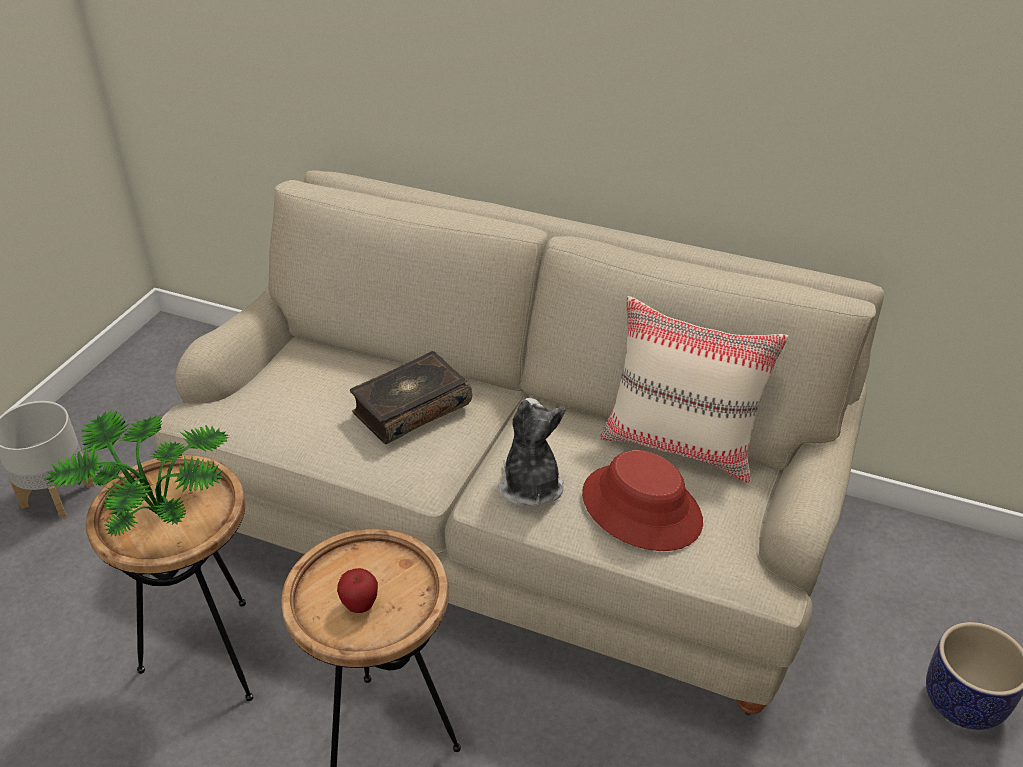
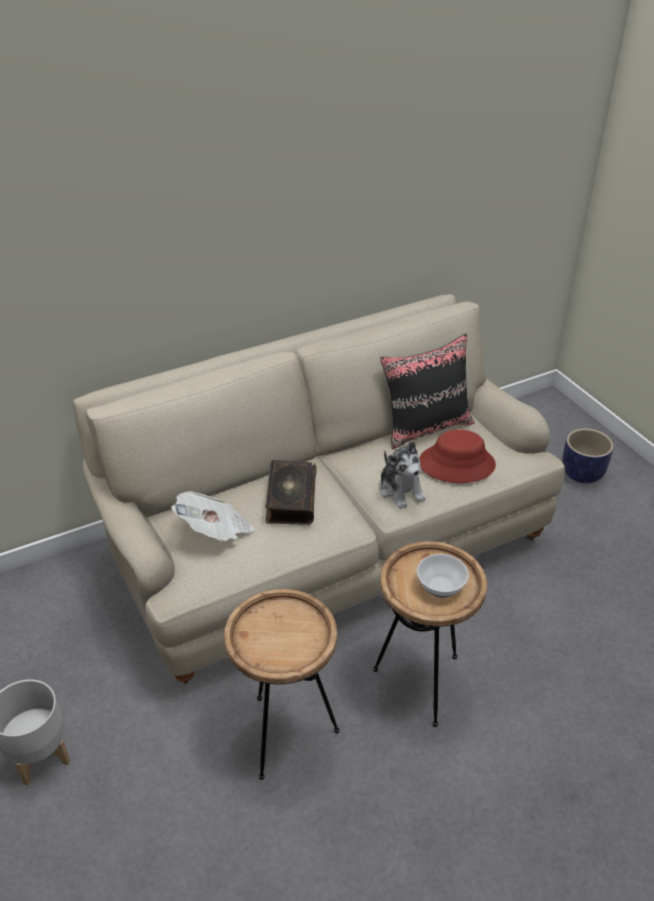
camera: 50 degrees left, 0 degrees up
(157, 510) = (276, 638): potted plant -> none
(304, 385) = (215, 531): none -> newspaper
(360, 605) = (440, 587): apple -> bowl
(530, 485) = (401, 490): plush toy -> plush toy turned 150 degrees counterclockwise
(681, 445) = (426, 427): beige pillow -> black pillow

